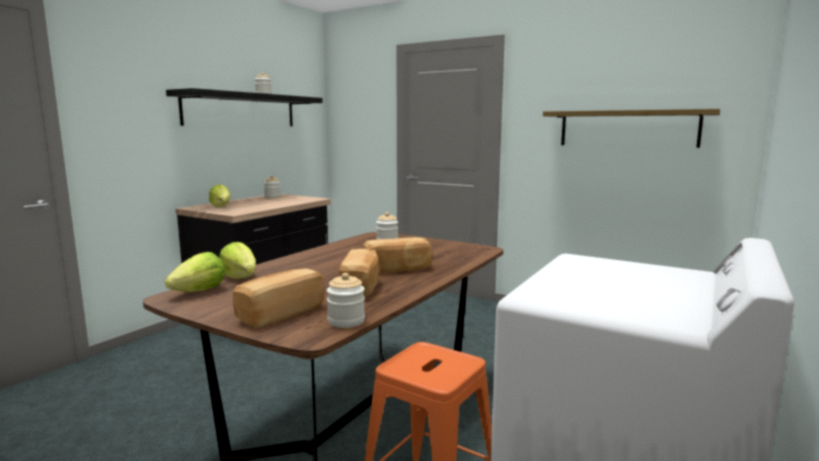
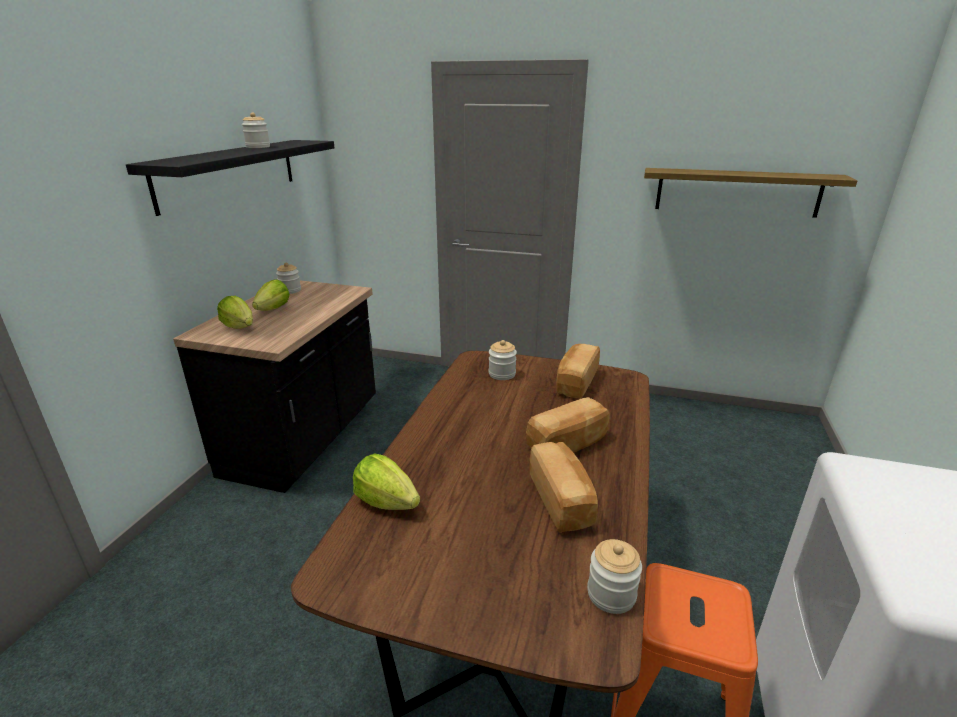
camera: 15 degrees left, 15 degrees up
(199, 291) = (357, 551): lettuce -> lettuce (273, 309)
(279, 313) = (512, 591): bread -> bread (575, 382)

